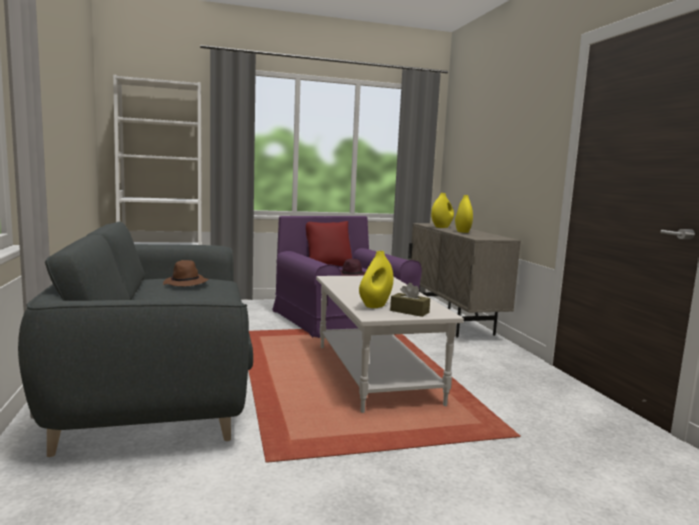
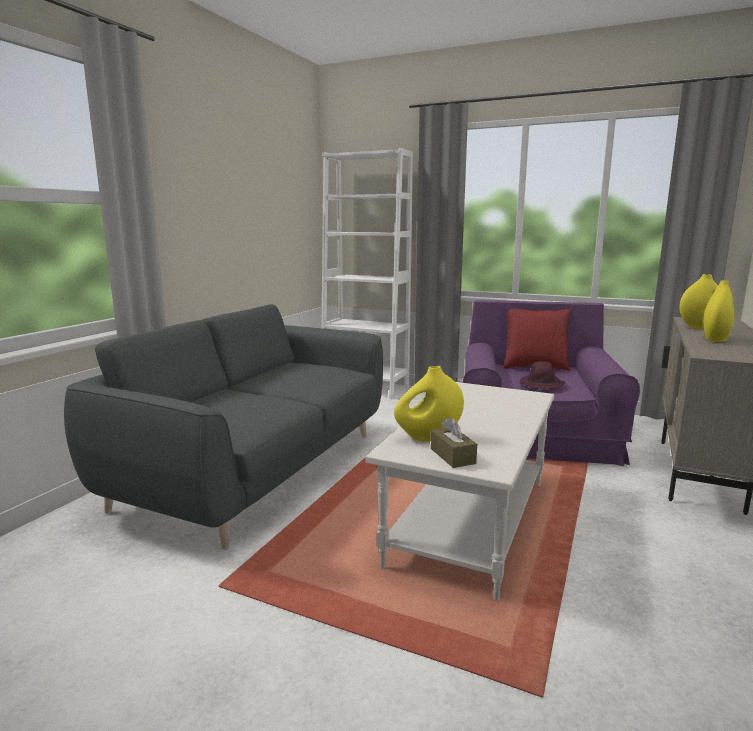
camera: 40 degrees right, 5 degrees up
(186, 284) = (304, 373): brown hat -> none

